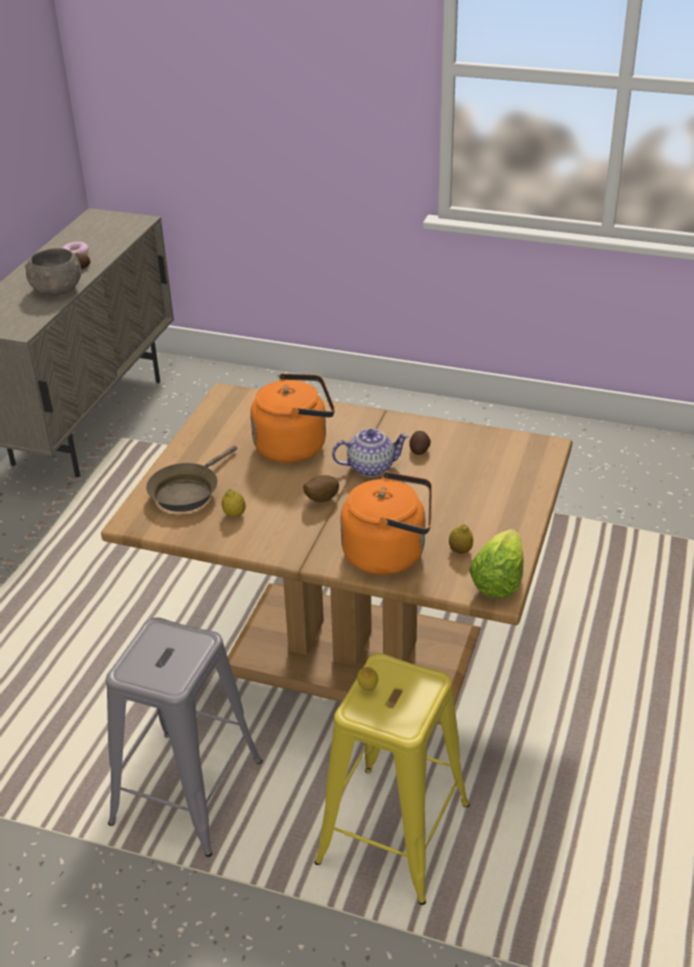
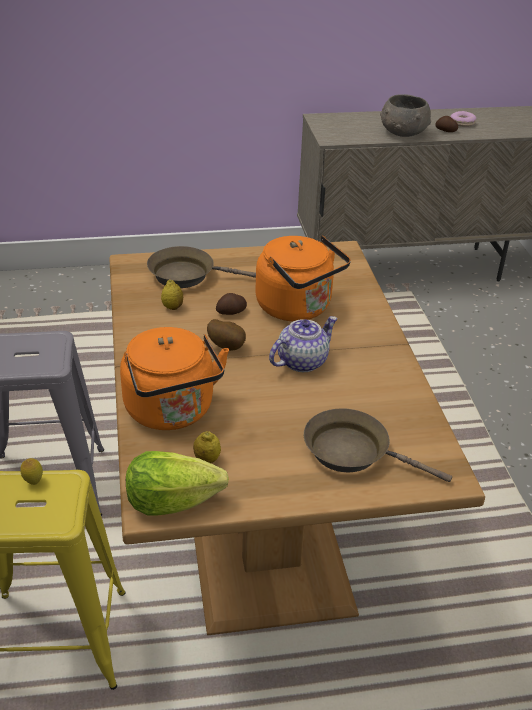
camera: 60 degrees right, 0 degrees up
(371, 467) = (302, 361): teapot -> teapot turned 90 degrees counterclockwise
(419, 449) = (358, 383): potato -> potato (231, 312)
(496, 478) = (353, 452): none -> brown frying pan

